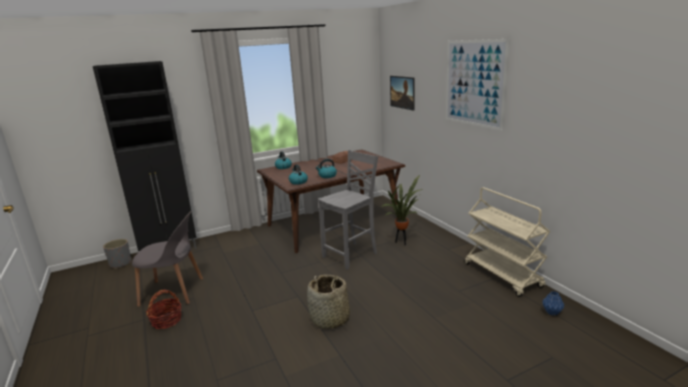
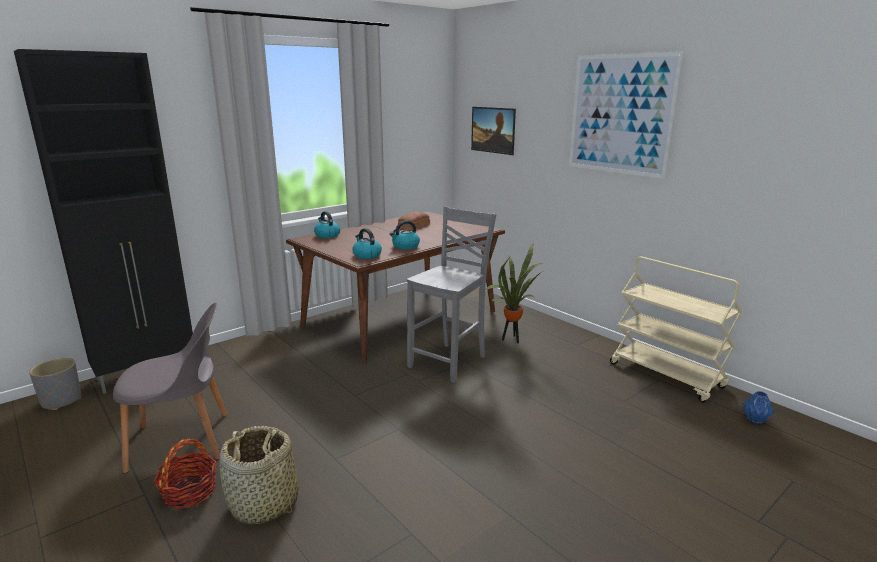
camera: 15 degrees left, 0 degrees up
(330, 319) = (467, 460): basket -> basket (264, 503)

